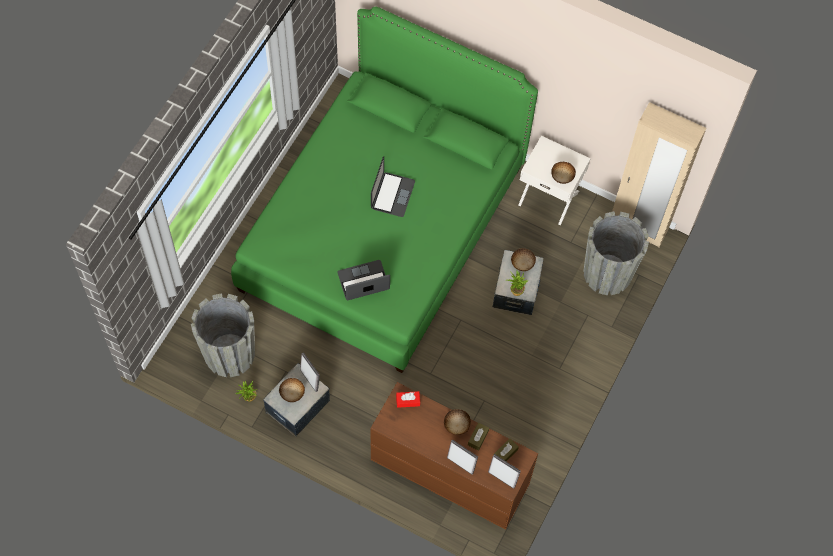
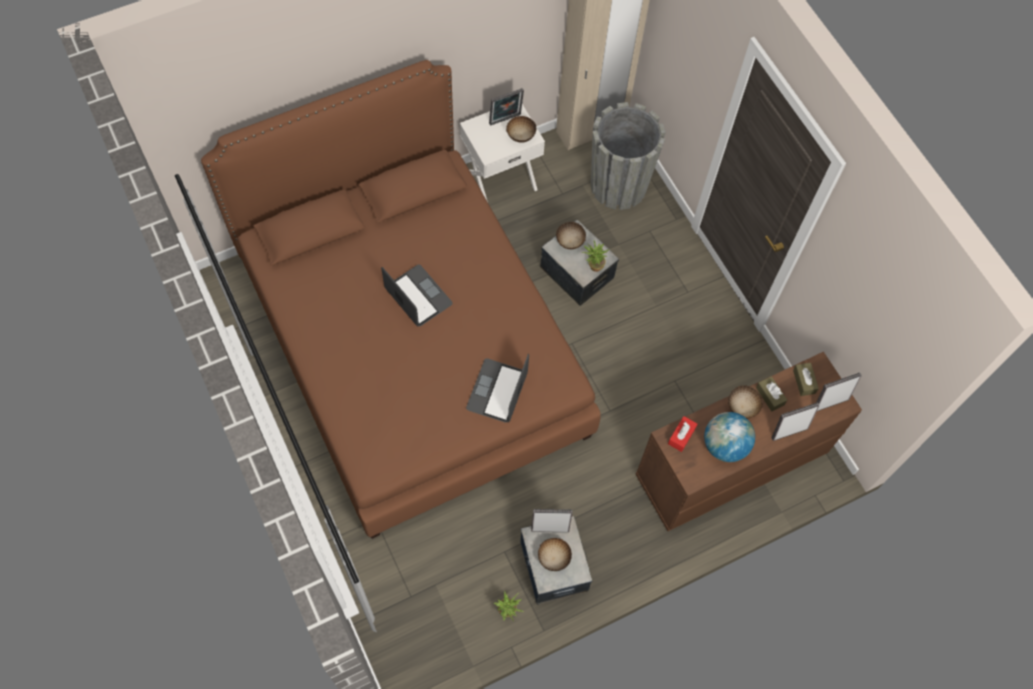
camera: 55 degrees left, 0 degrees up
(229, 354) = (440, 598): grey planter -> none
(382, 227) = (412, 347): green bed -> brown bed
(421, 430) = (724, 445): none -> globe
(566, 160) = (505, 120): none -> picture frame

